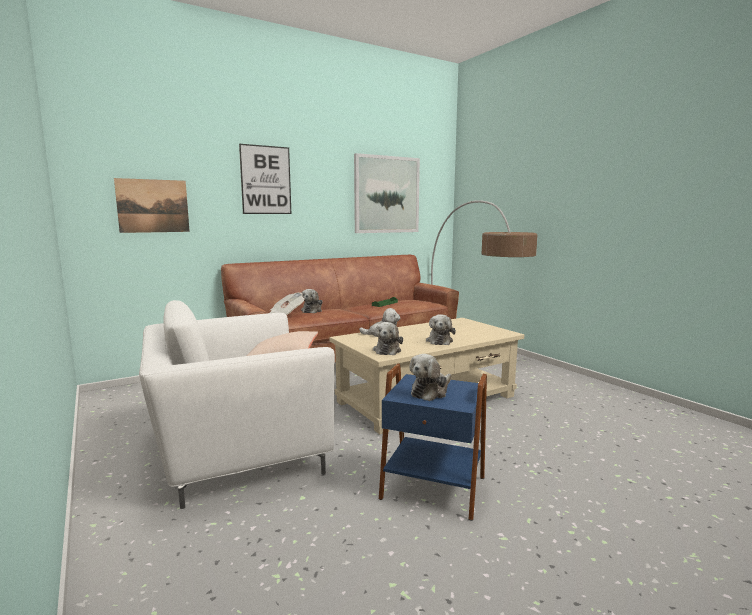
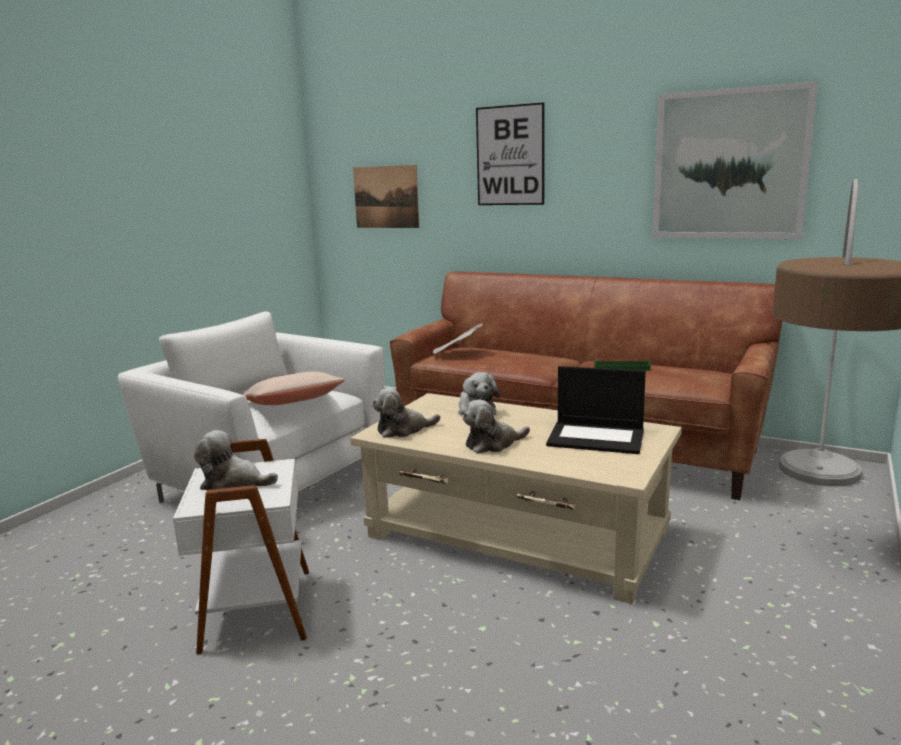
camera: 60 degrees right, 5 degrees up
(312, 311) = (509, 353): plush toy -> none
(433, 489) = (254, 609): blue side table -> white side table
(458, 327) = (597, 438): none -> laptop

